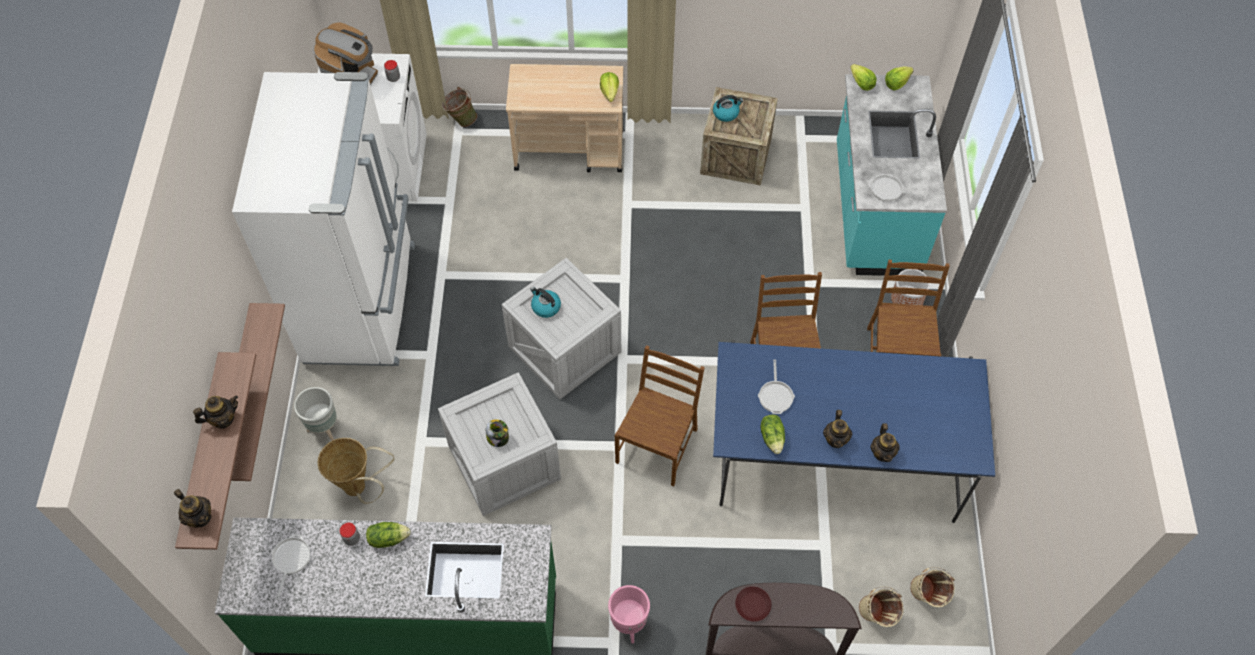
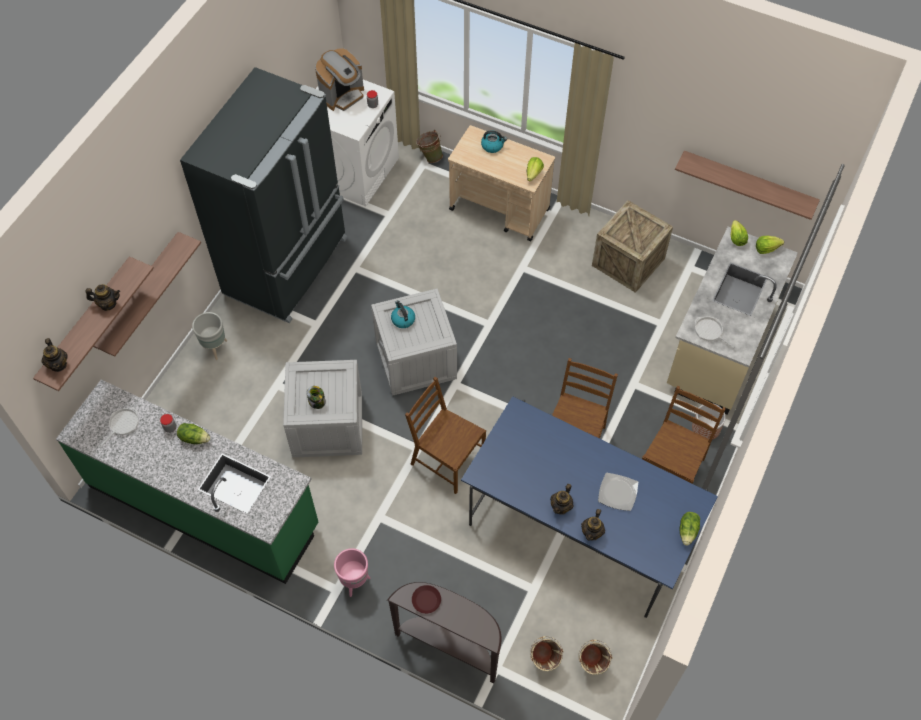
camera: 25 degrees right, 0 degrees up
(360, 488) = (217, 400): basket -> none
(363, 302) = (288, 266): white fridge -> black fridge
(657, 445) = (446, 460): brown chair -> brown chair turned 105 degrees counterclockwise
(726, 113) = (624, 223): kettle -> kettle (492, 146)
(772, 438) = (513, 485): lettuce -> lettuce (688, 531)
(775, 395) = (533, 454): frying pan -> none
(850, 20) = (748, 183): none -> shelf
(874, 209) = (718, 347): turquoise counter -> beige counter
(885, 399) = (617, 493): none -> plate

